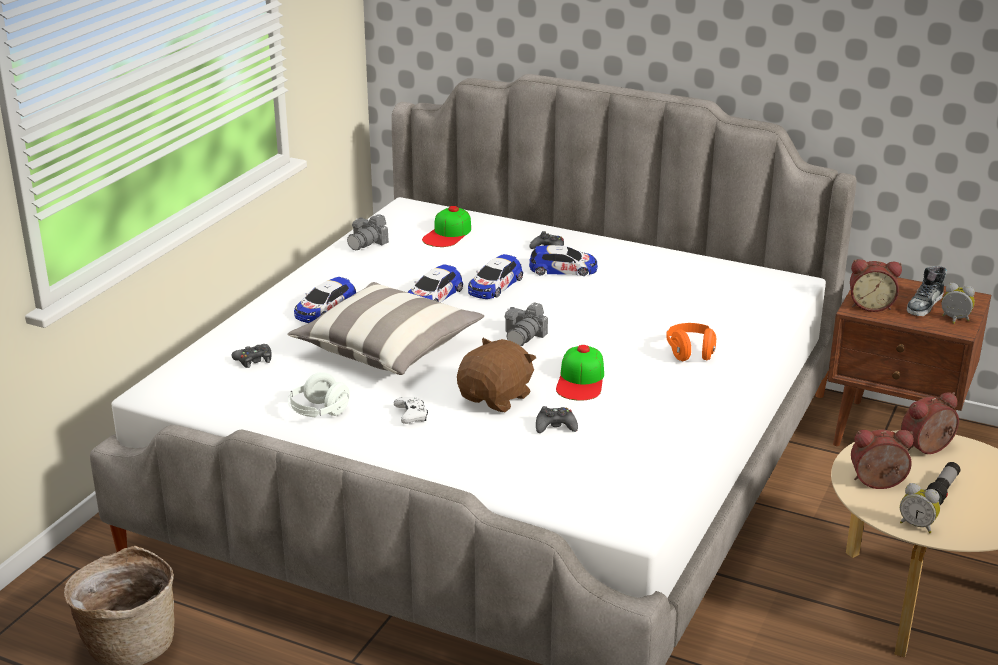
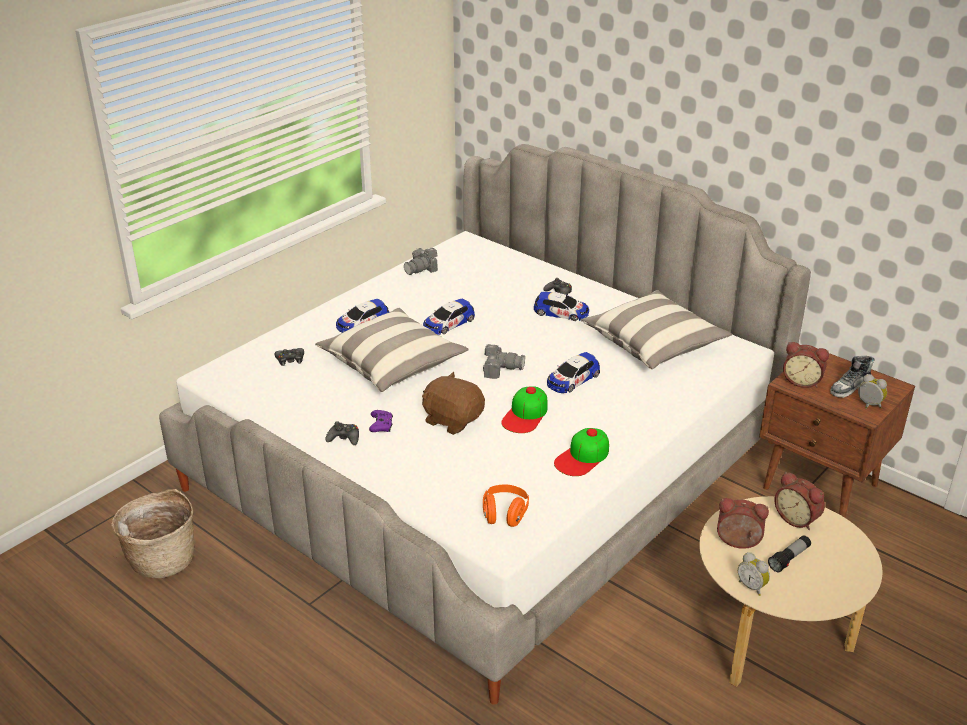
camera: 15 degrees right, 5 degrees up
(318, 412) = (315, 411): white headphones -> none
(411, 416) = (381, 426): white game controller -> purple game controller
(447, 234) = (486, 269): cap -> cap (582, 457)
(495, 285) = (500, 320): toy car -> toy car (573, 379)
(496, 397) = (453, 420): brown plush toy -> brown plush toy turned 105 degrees counterclockwise
(524, 336) = (501, 369): camera -> camera turned 120 degrees counterclockwise
(555, 426) = (485, 452): black game controller -> black game controller (344, 438)
(688, 289) = (653, 344): none -> pillow
(691, 353) = (625, 403): orange headphones -> orange headphones (505, 514)
(928, 449) = (797, 518): alarm clock -> alarm clock turned 120 degrees counterclockwise

